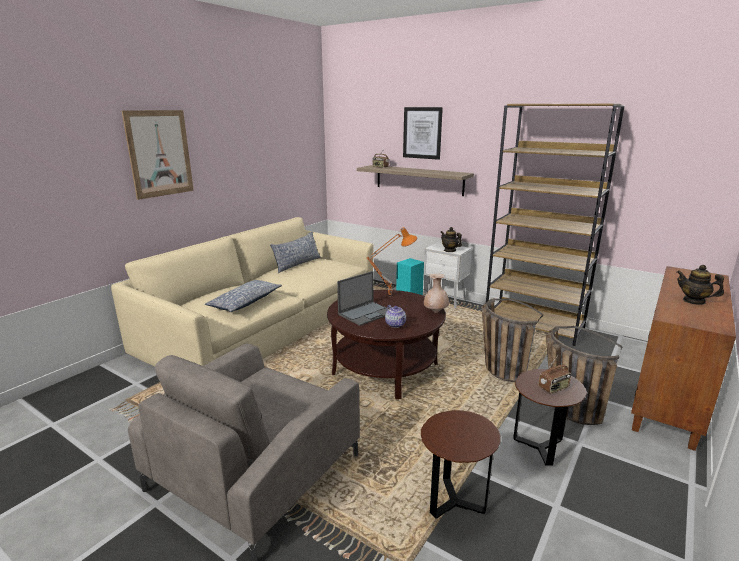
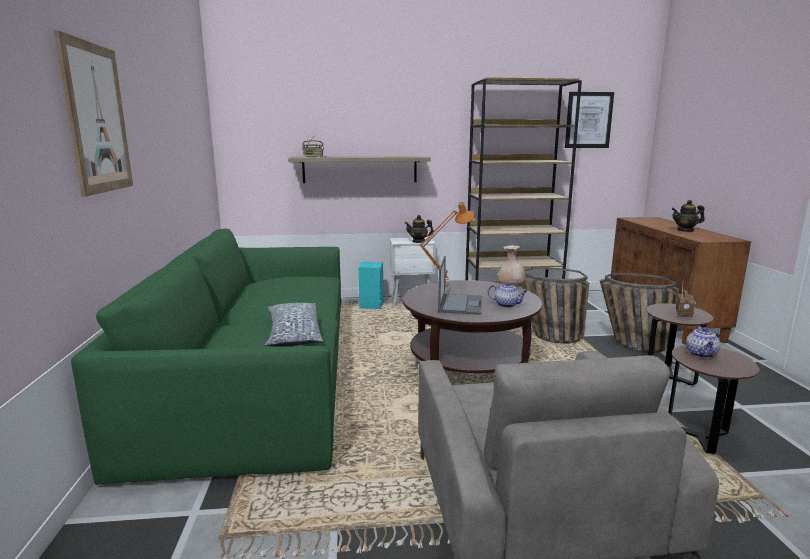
camera: 40 degrees left, 5 degrees down
(265, 323) = (257, 376): beige sofa -> green sofa
(297, 264) = (264, 286): pillow -> none
(422, 133) = (360, 114): picture -> picture (588, 120)
(460, 425) = (701, 354): none -> teapot

